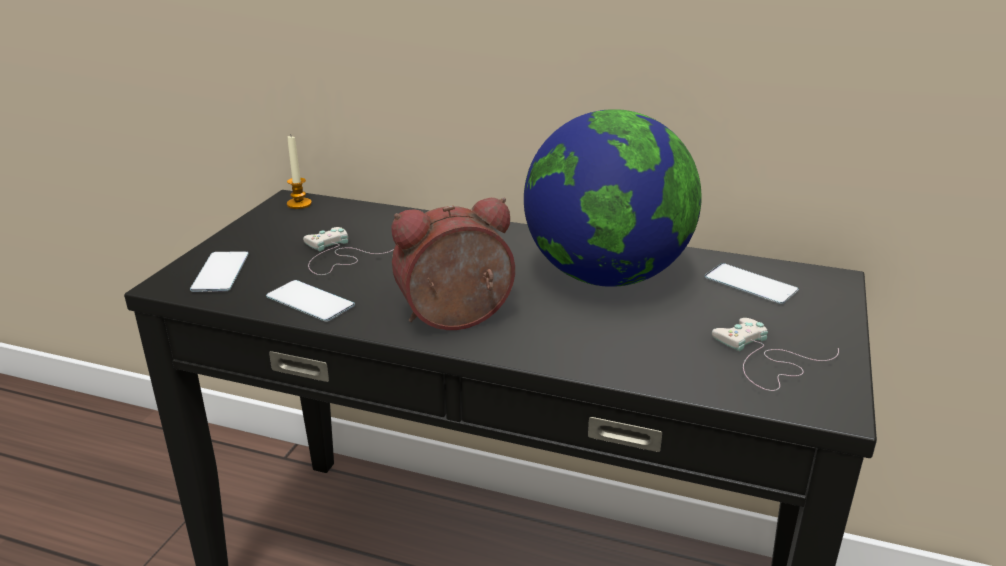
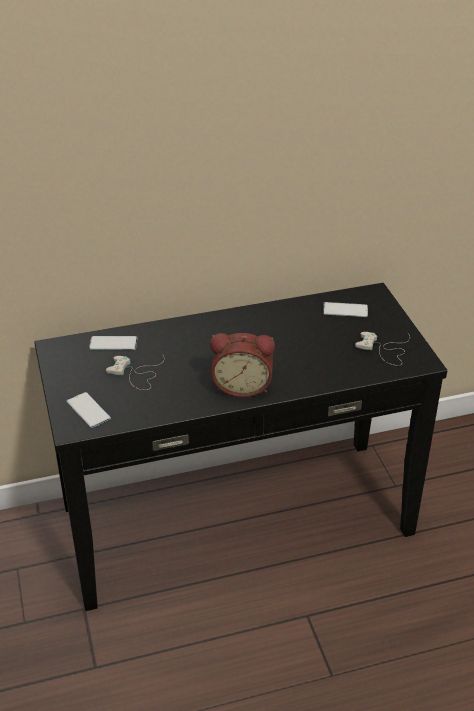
camera: 35 degrees left, 10 degrees up
(299, 204) = (63, 348): candle -> none
(310, 301) = (160, 406): phone -> phone (113, 343)
(457, 320) = (242, 386): alarm clock -> alarm clock turned 120 degrees counterclockwise
(606, 276) = (280, 331): globe -> none

